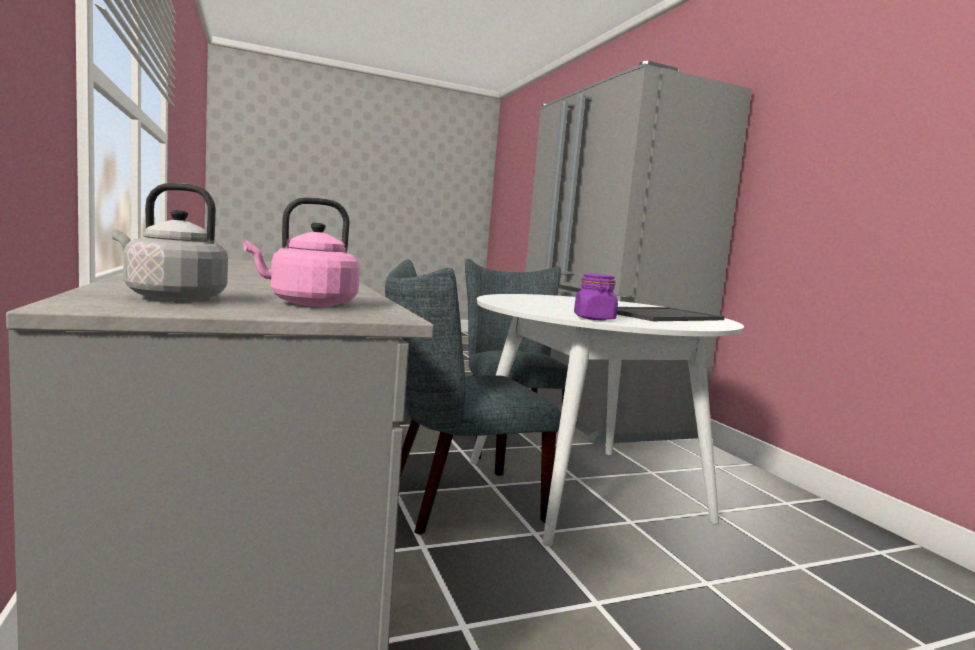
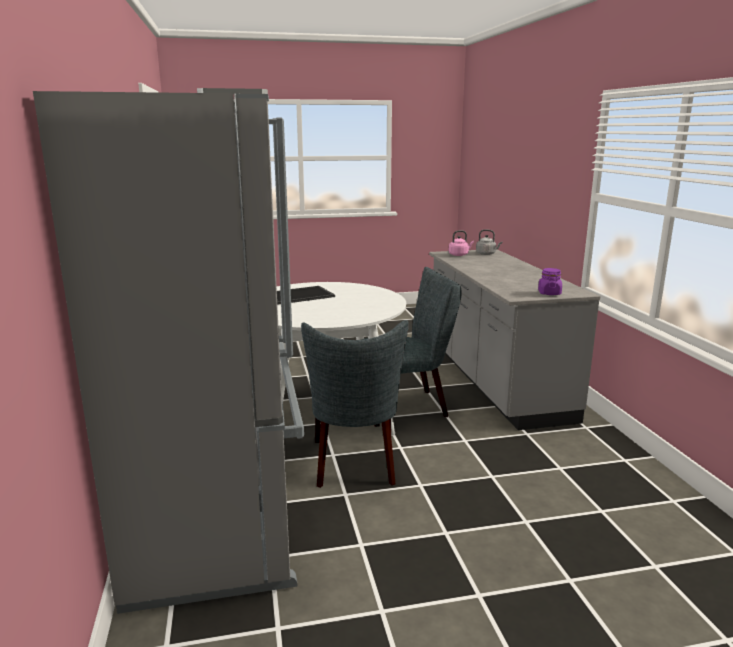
camera: 170 degrees left, 10 degrees up
(594, 318) = (353, 286): purple jar -> purple jar (549, 293)

